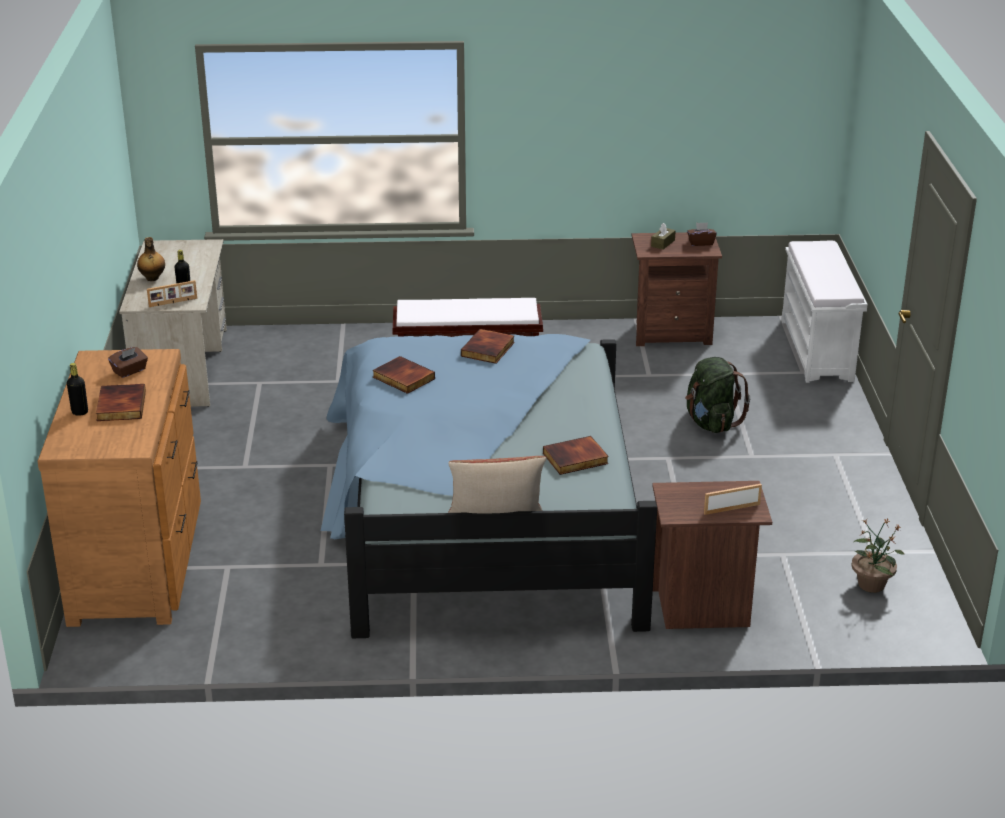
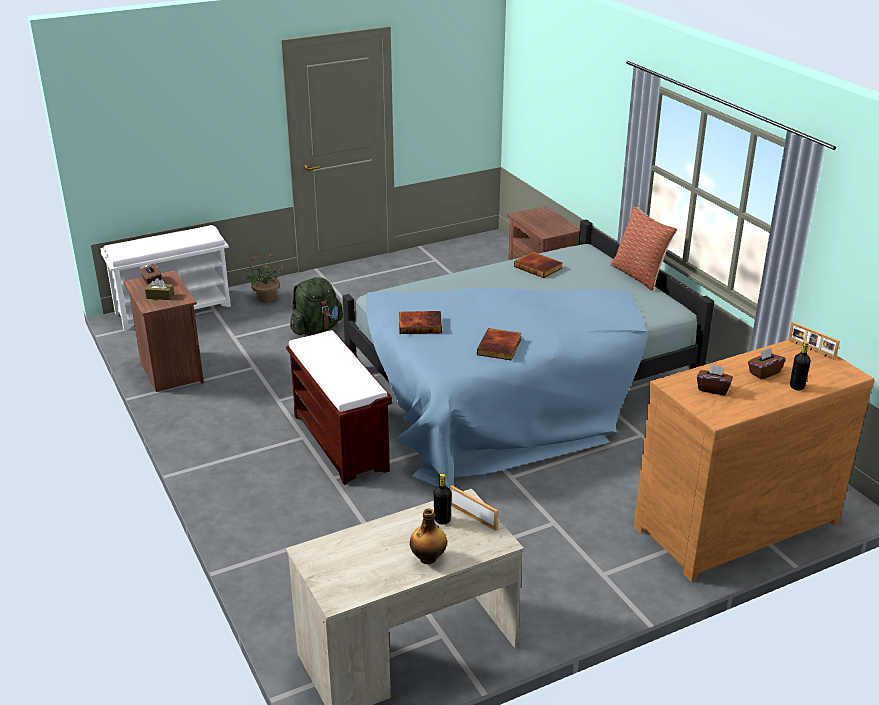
camera: 115 degrees left, 0 degrees up
(120, 406) = (764, 372): book -> brown tissue box
(731, 508) = (545, 216): picture frame -> picture frame (811, 350)
(871, 584) = (468, 257): potted plant -> potted plant (266, 298)

